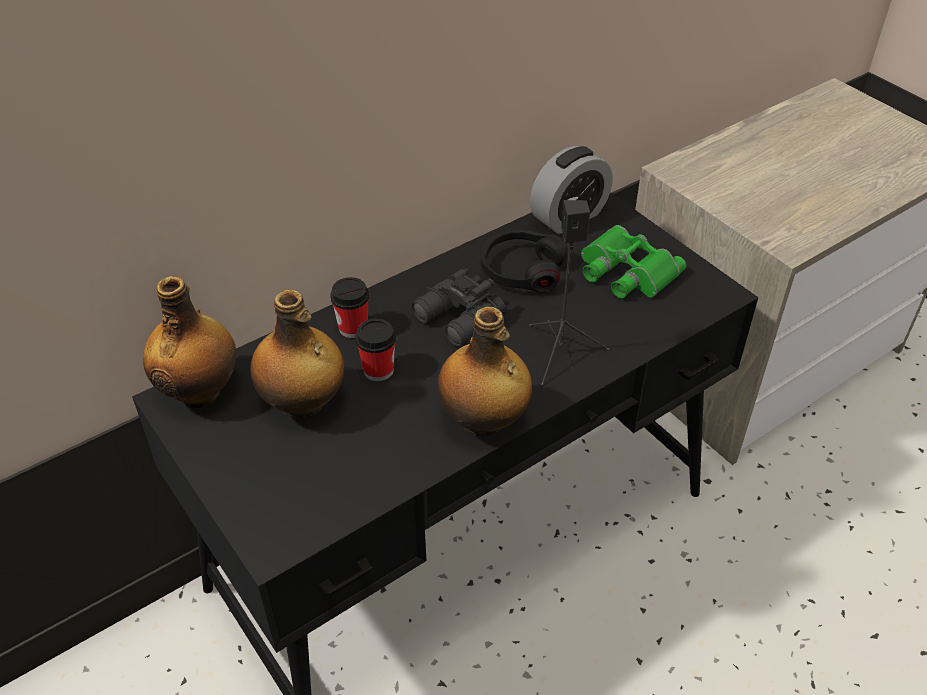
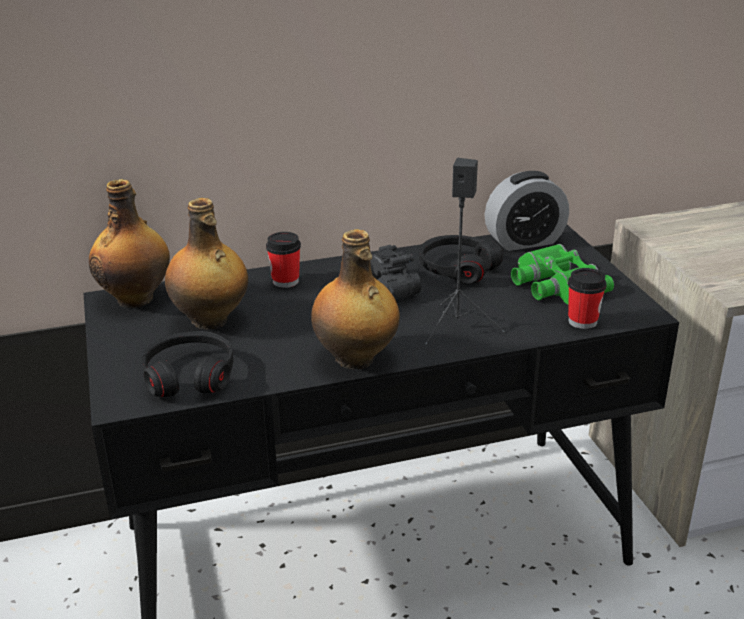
camera: 20 degrees right, 15 degrees down
(325, 488) = (190, 375): none -> black headphones
(378, 370) = (288, 310): cup -> cup (582, 321)

